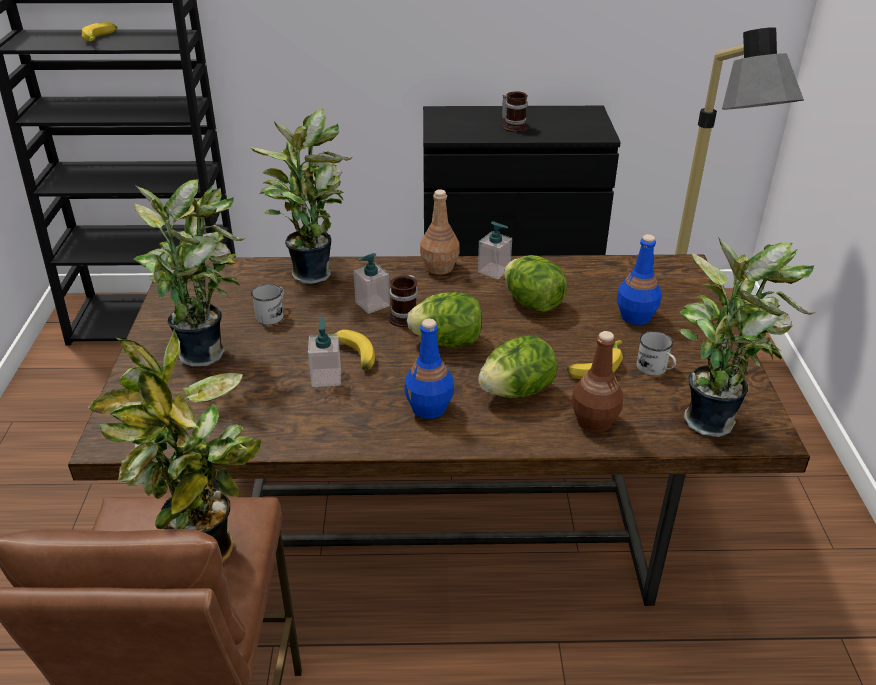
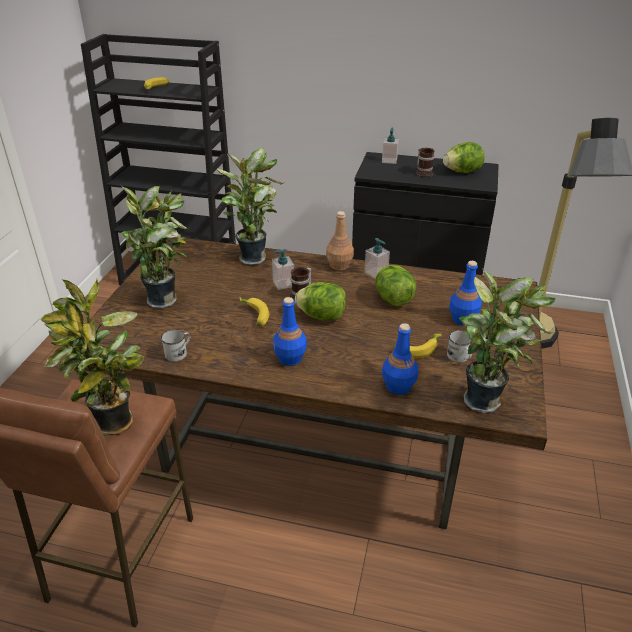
camera: 15 degrees right, 0 degrees up
(272, 314) = (216, 281): white mug -> white mug (179, 353)
(326, 377) = (232, 327): soap dispenser -> soap dispenser (389, 160)
(517, 391) = (354, 357): lettuce -> lettuce (462, 172)
(593, 421) = (398, 386): brown bottle -> blue bottle

